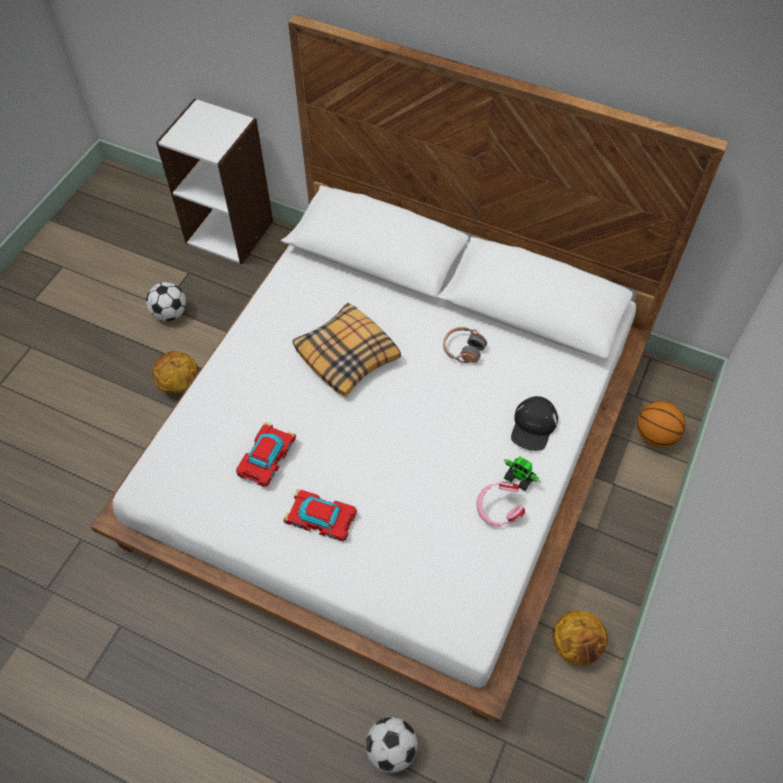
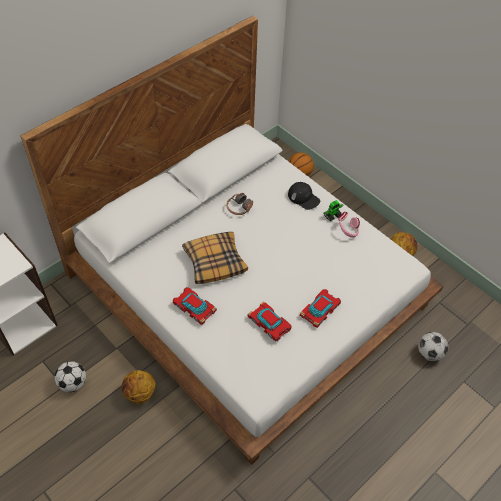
camera: 70 degrees left, 5 degrees down
(260, 361) = (194, 307): none -> toy car

